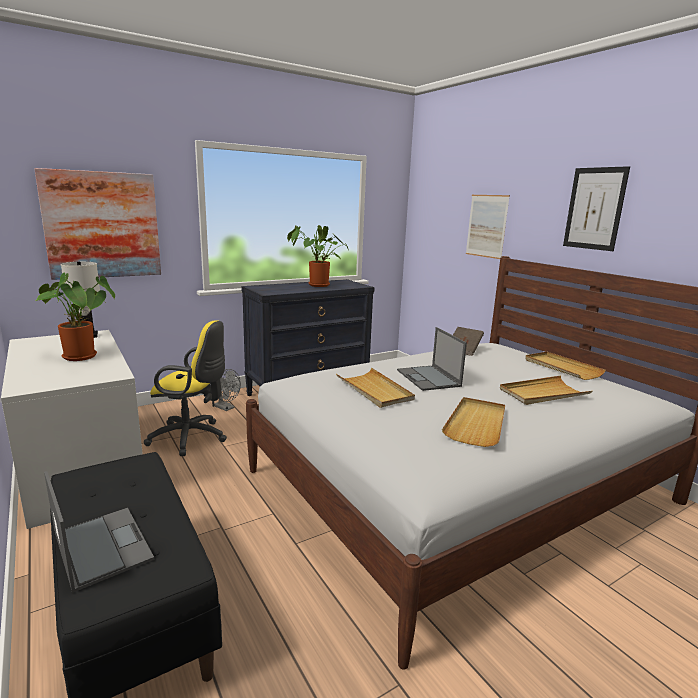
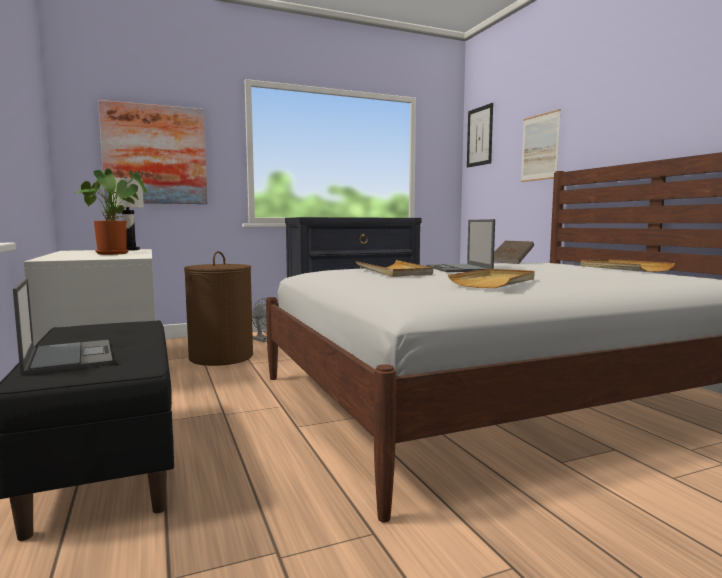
camera: 10 degrees right, 10 degrees down
(192, 438) = (221, 357): yellow office chair -> brown laundry basket
(316, 285) = (361, 217): potted plant -> none
(543, 393) = (589, 274): beige tray -> none
(594, 208) = (649, 97): picture -> picture (479, 136)

